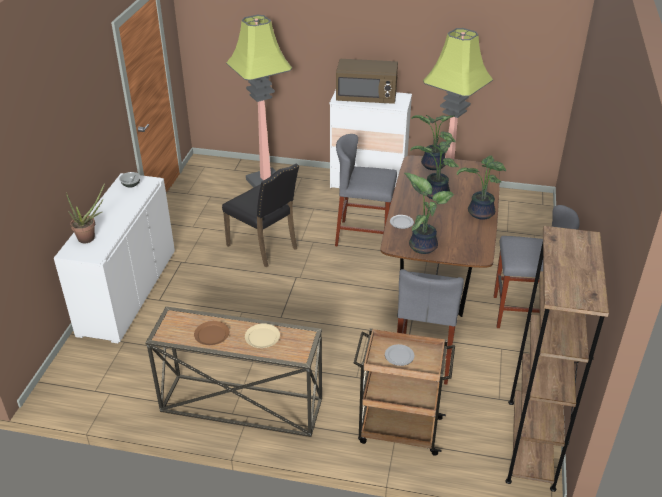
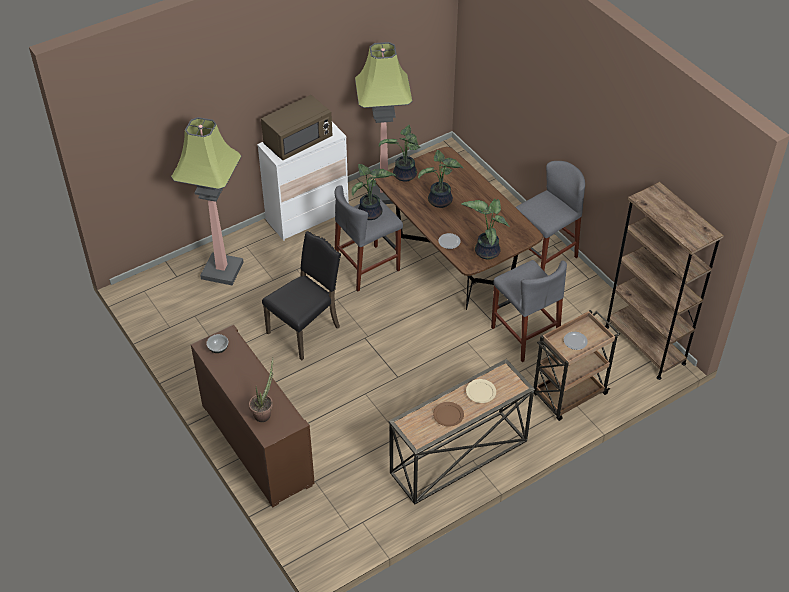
camera: 45 degrees left, 10 degrees up
(128, 292) = (257, 444): white cabinet -> brown cabinet
(264, 246) = (306, 330): black chair -> black chair turned 45 degrees counterclockwise
(480, 214) = (489, 199): potted plant -> potted plant (370, 214)

